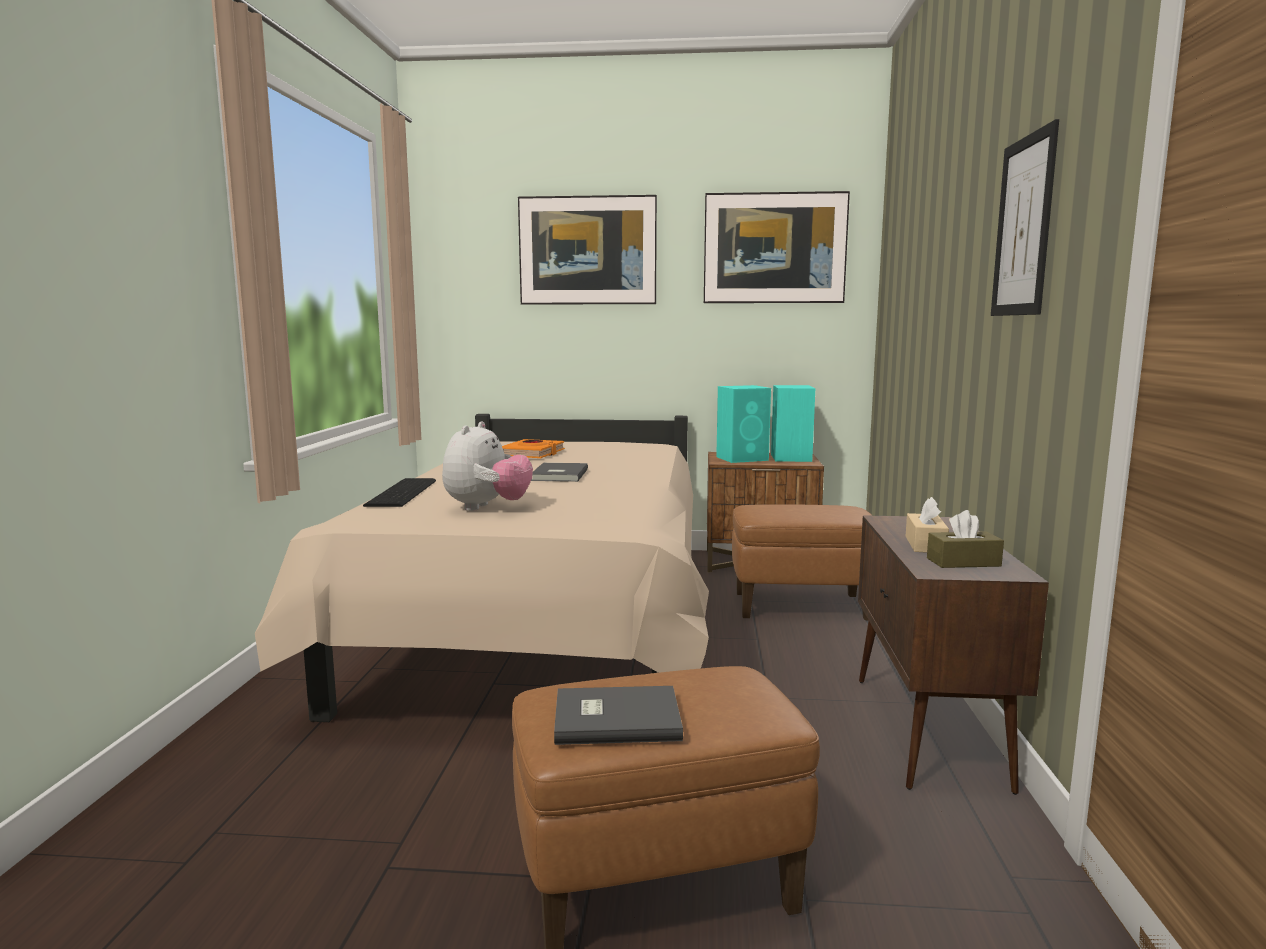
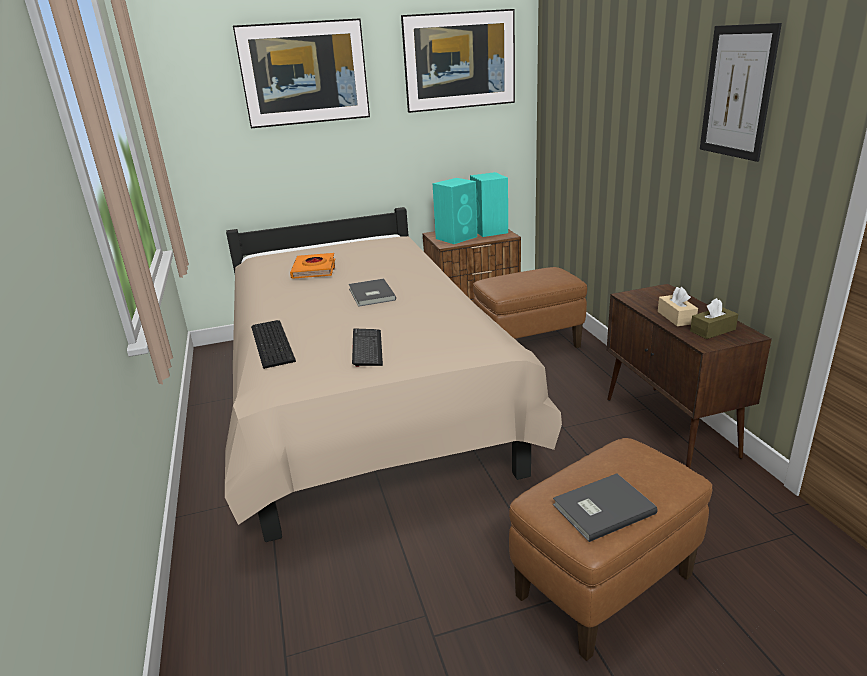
camera: 20 degrees left, 15 degrees up
(487, 508) = (367, 348): plush toy -> keyboard

